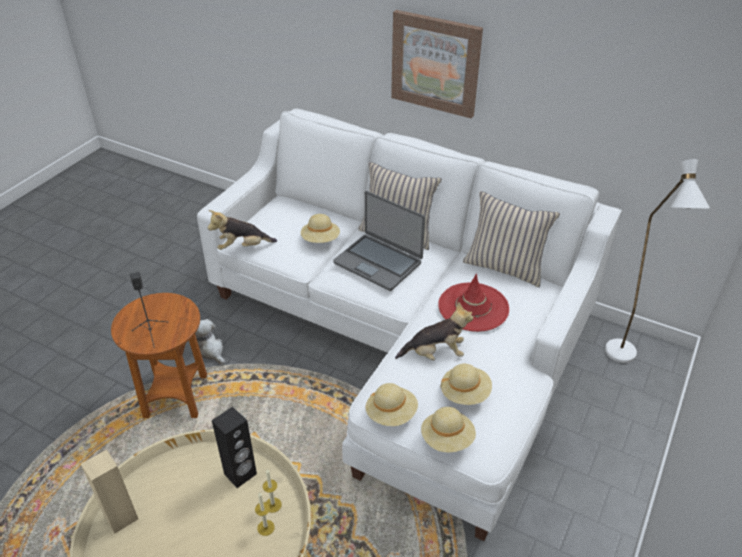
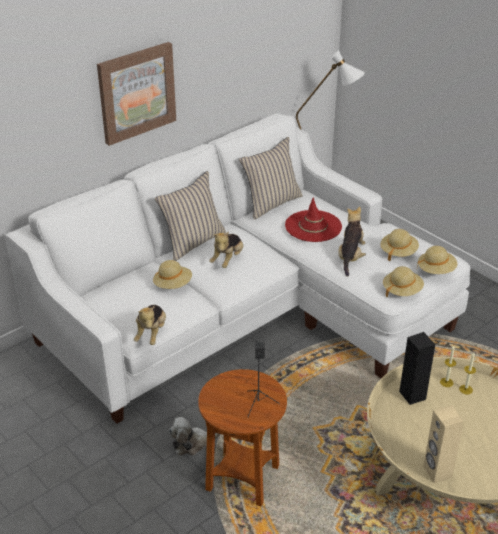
camera: 70 degrees left, 5 degrees down
(378, 262) = (228, 259): laptop -> plush toy

